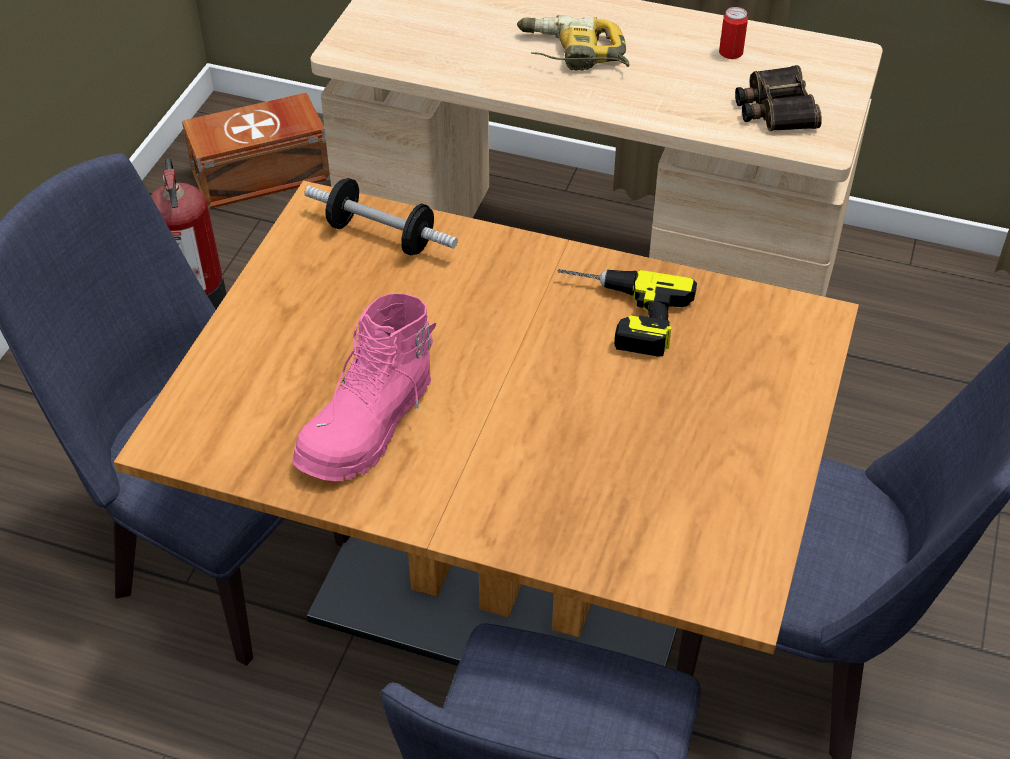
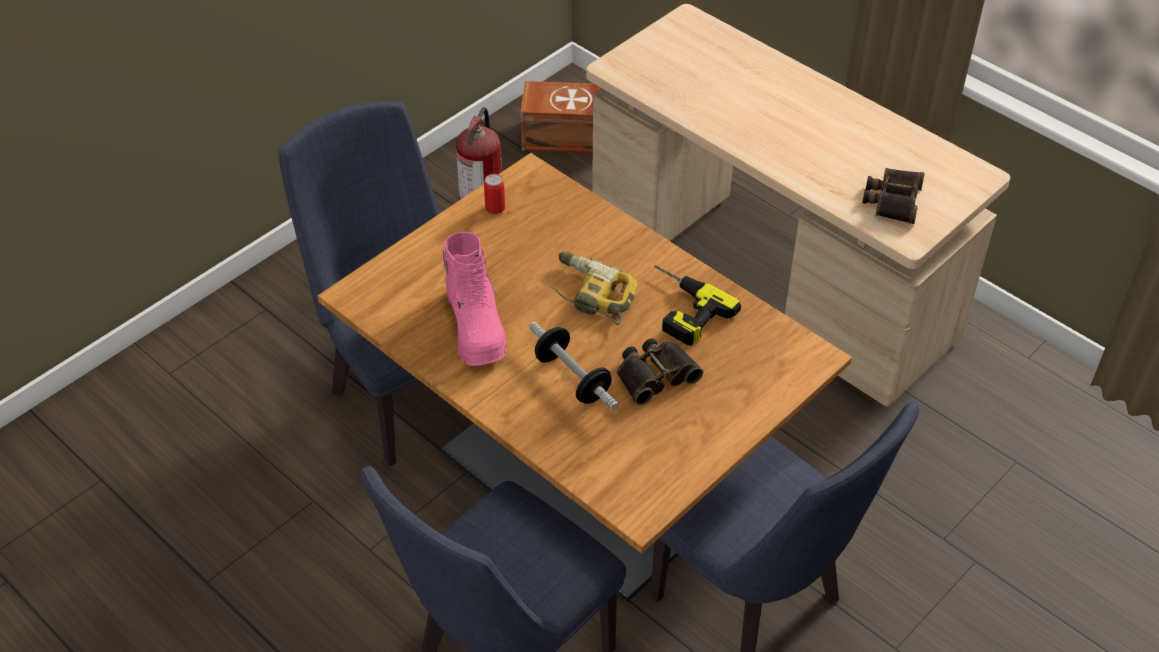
camera: 25 degrees right, 0 degrees up
(369, 428) = (476, 327): pink boot -> pink boot turned 75 degrees counterclockwise
(381, 236) = (557, 206): dumbbell -> dumbbell (572, 378)
(572, 54) = (770, 115): power drill -> power drill (589, 295)
(642, 408) = (655, 374): none -> binoculars
(731, 52) = (889, 148): can -> can (495, 208)

